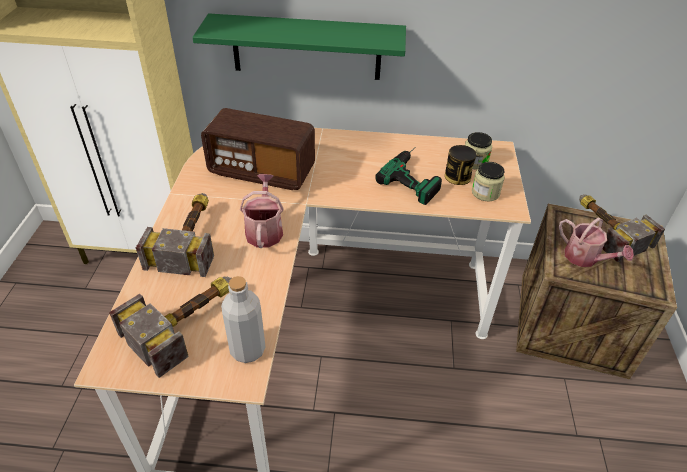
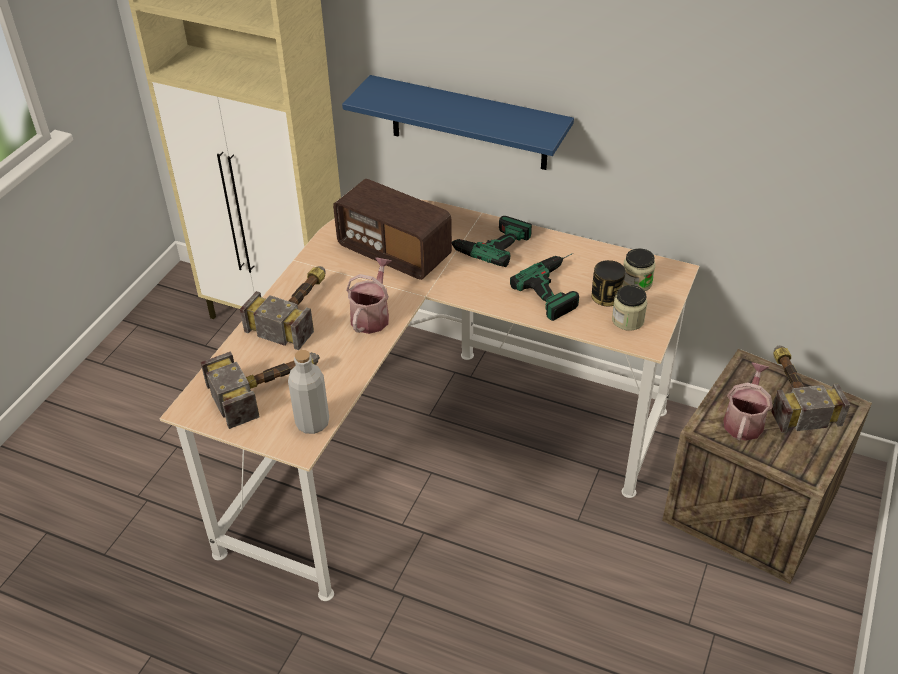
camera: 20 degrees right, 0 degrees up
(306, 47) = (468, 123): green shelf -> blue shelf
(336, 151) = (484, 242): none -> power drill
(585, 258) = (744, 420): watering can -> watering can turned 135 degrees counterclockwise

